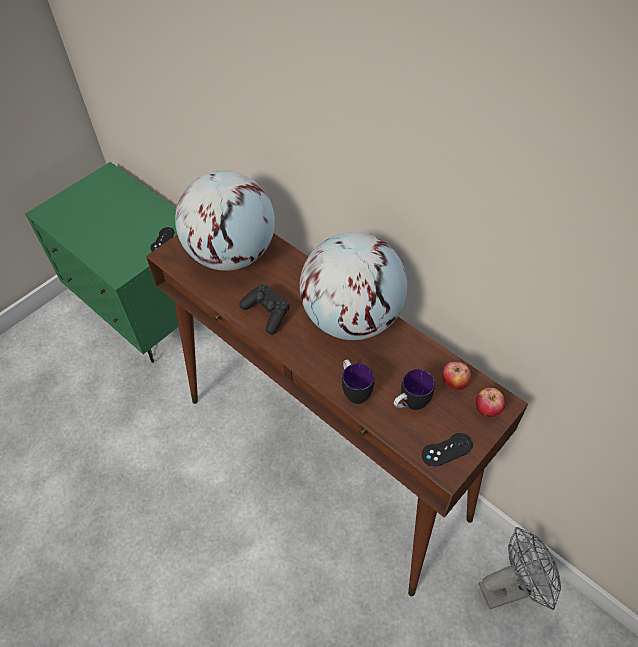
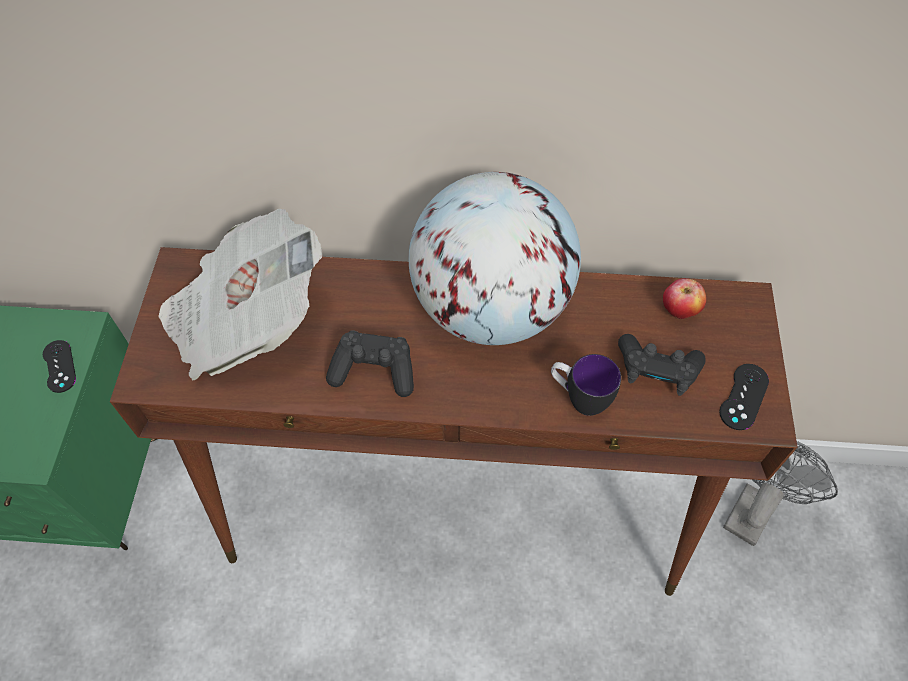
camera: 40 degrees left, 5 degrees up
(231, 254) = (245, 319): globe -> newspaper
(410, 405) = (656, 371): mug -> black game controller
(487, 410) = (740, 319): apple -> none

